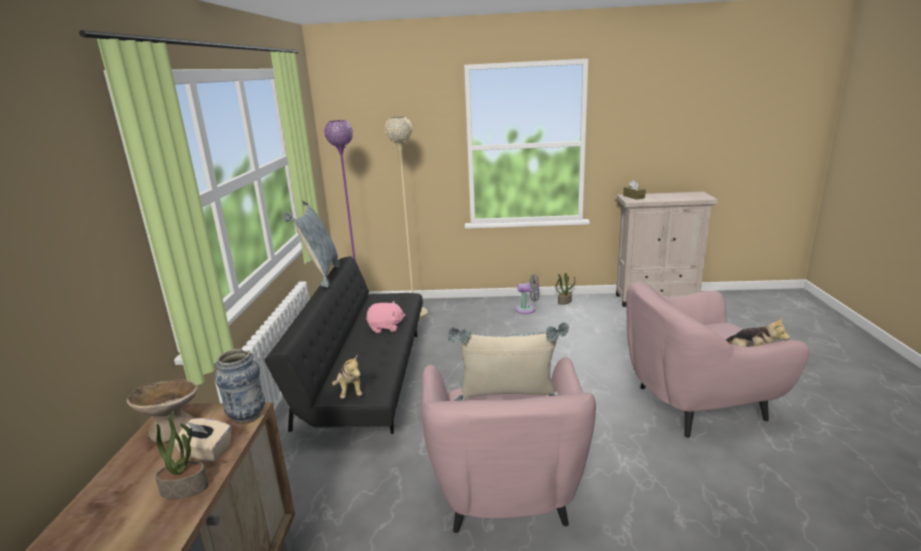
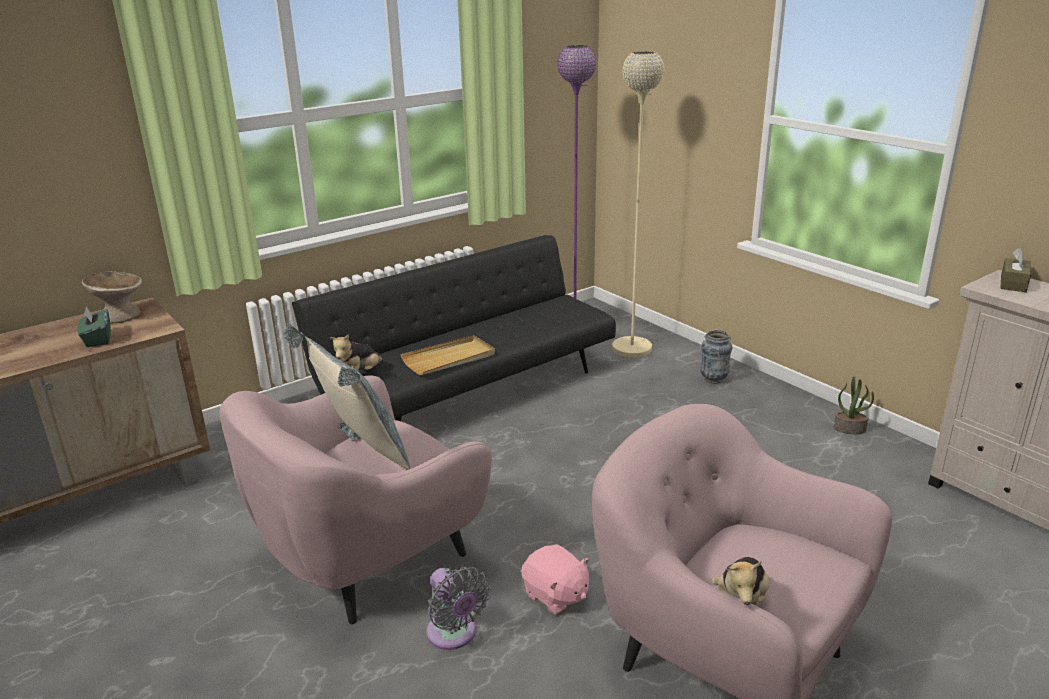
camera: 50 degrees right, 5 degrees up
(185, 488) = (51, 353): potted plant -> none
(206, 452) = (98, 339): beige tissue box -> green tissue box
(247, 416) = (155, 330): vase -> vase (713, 379)
(319, 278) = (473, 248): pillow -> none
(384, 352) = (449, 358): none -> beige tray
(386, 327) = (502, 336): pink plush toy -> pink plush toy (555, 596)
(527, 309) = (773, 411): grey fan -> grey fan (454, 635)

